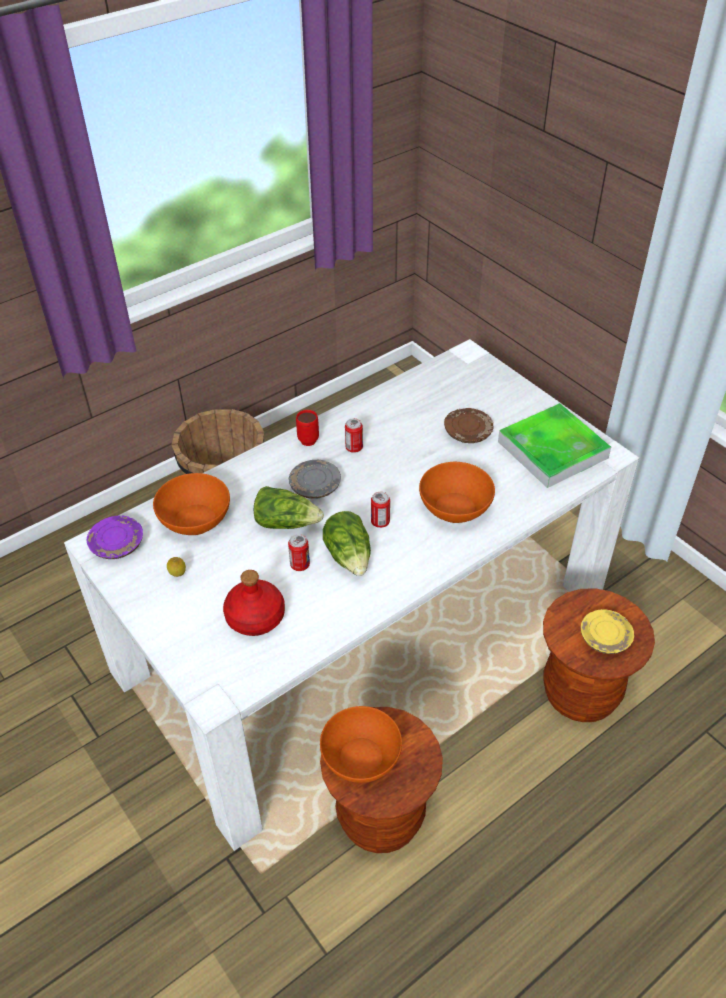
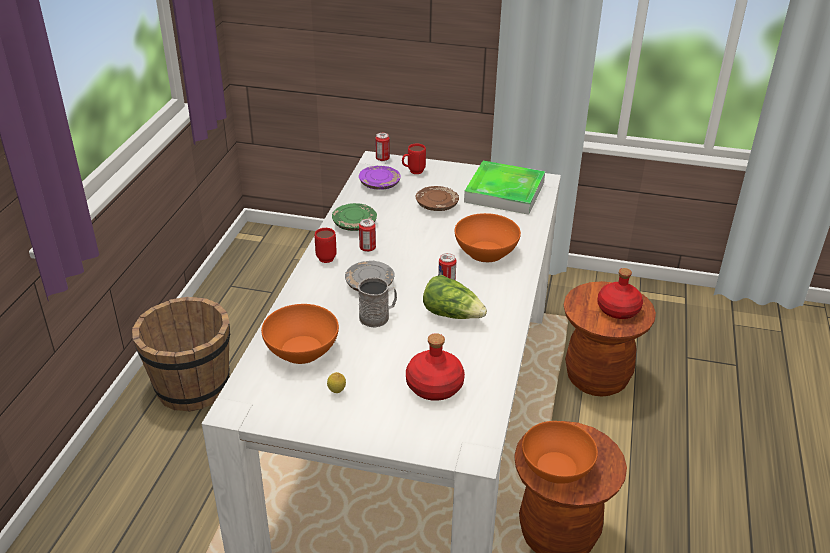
camera: 40 degrees left, 10 degrees down
(117, 544) = (255, 399): purple plate -> purple plate (379, 184)
(286, 522) = (378, 316): lettuce -> grey mug
(300, 565) = (424, 337): can -> can (382, 159)
(371, 416) = (354, 224): none -> green plate
(487, 384) = (413, 172): none -> red mug
(605, 638) = (618, 309): yellow plate -> red bottle

